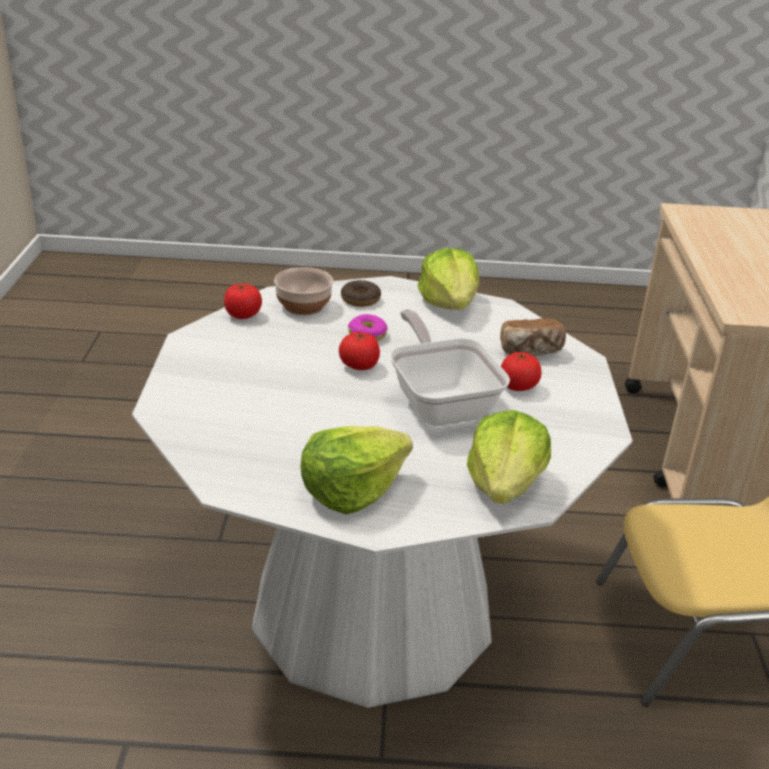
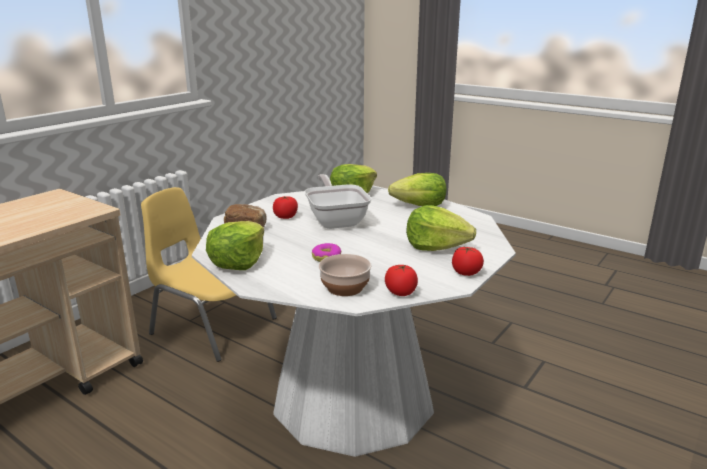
camera: 145 degrees left, 10 degrees down
(250, 391) = (436, 246): none -> lettuce
(359, 365) = (356, 243): tomato -> tomato (466, 272)
(360, 299) = (295, 281): donut -> none
(441, 402) = (336, 220): frying pan -> frying pan turned 150 degrees clockwise

